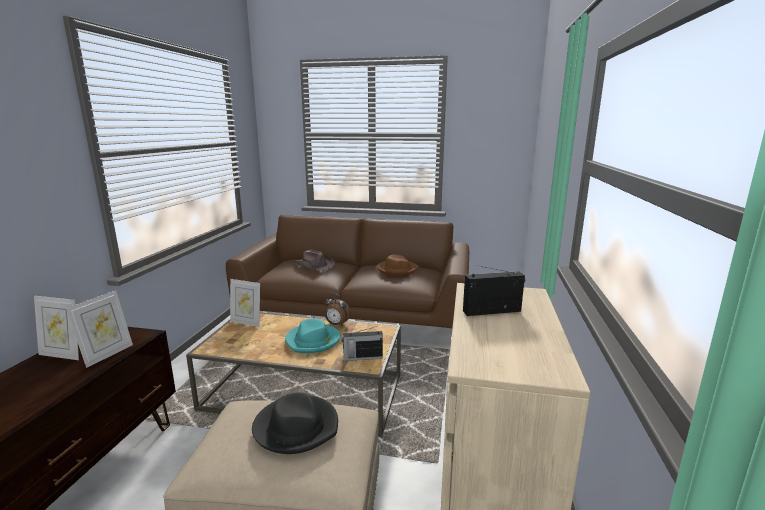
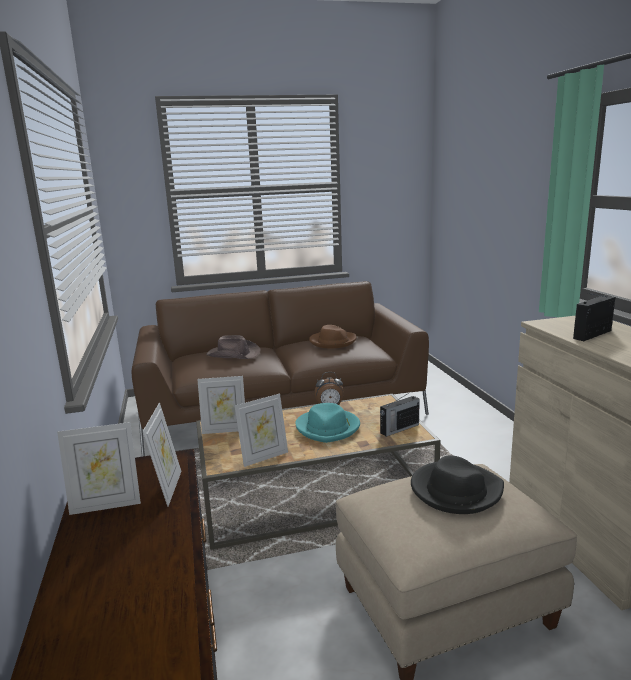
camera: 25 degrees left, 0 degrees up
(241, 351) = (264, 457): none -> picture frame

